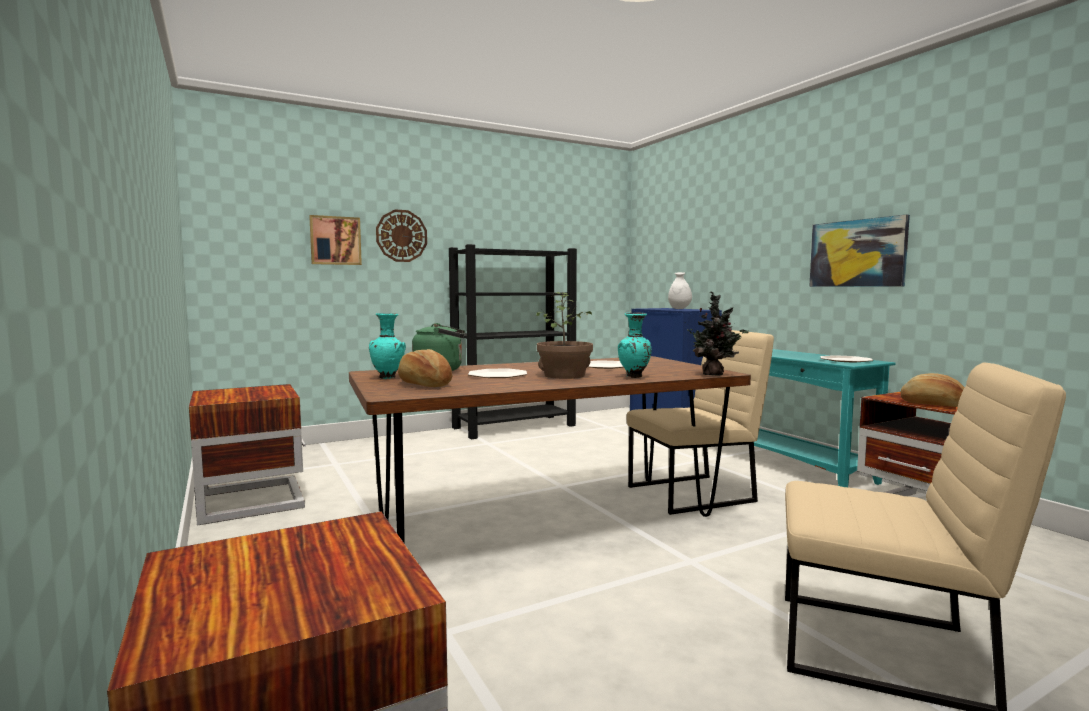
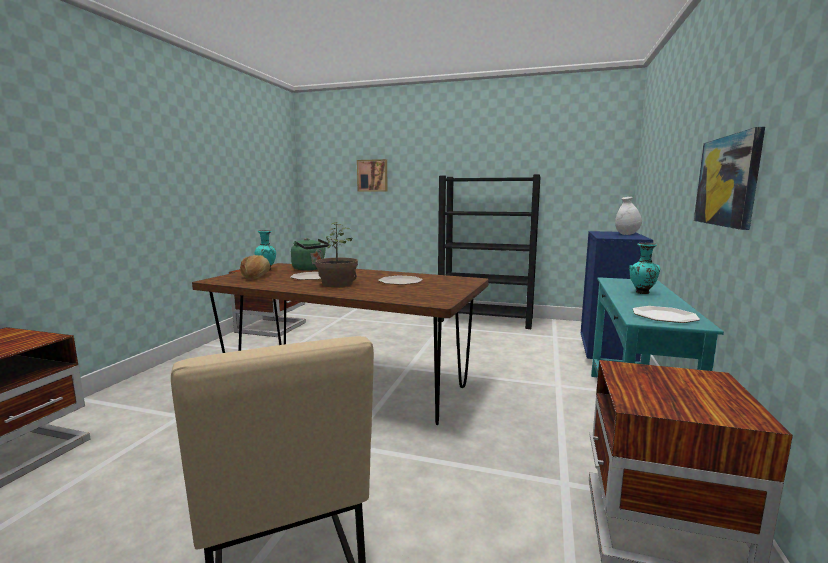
camera: 45 degrees right, 5 degrees up
(401, 236) = (414, 170): wall clock -> none
(634, 377) = (363, 293): turquoise vase -> turquoise vase (642, 293)
(694, 493) = (476, 407): beige chair -> none
(714, 375) = (420, 303): potted plant -> none
(933, 404) = (640, 391): bread -> none

